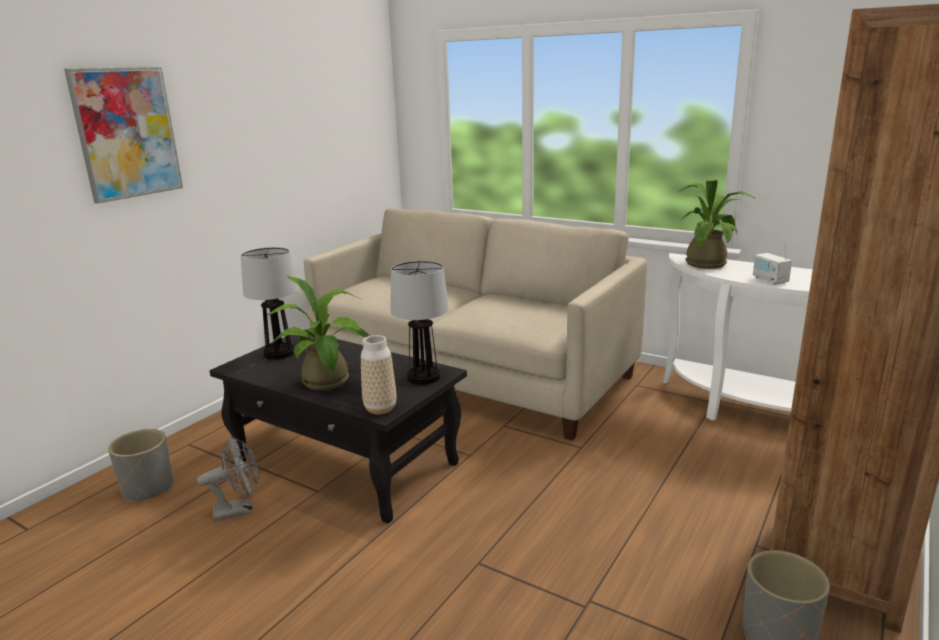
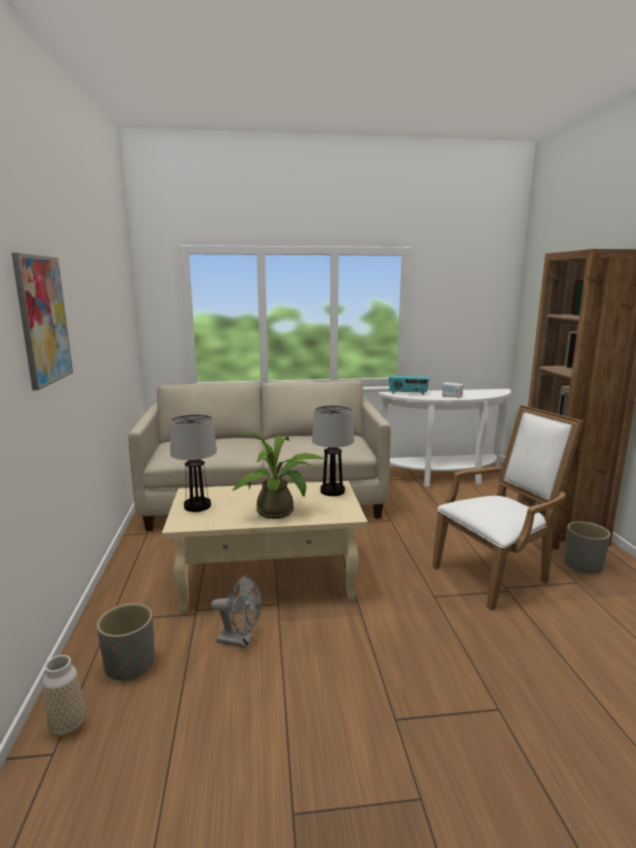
camera: 40 degrees left, 5 degrees down
(239, 510) = (240, 640): grey fan -> grey fan turned 75 degrees clockwise
(347, 462) = (269, 579): black coffee table -> beige coffee table
(380, 408) = (345, 514): vase -> vase (68, 726)
(607, 578) = (497, 574): none -> white armchair
(708, 263) = (407, 393): potted plant -> radio

